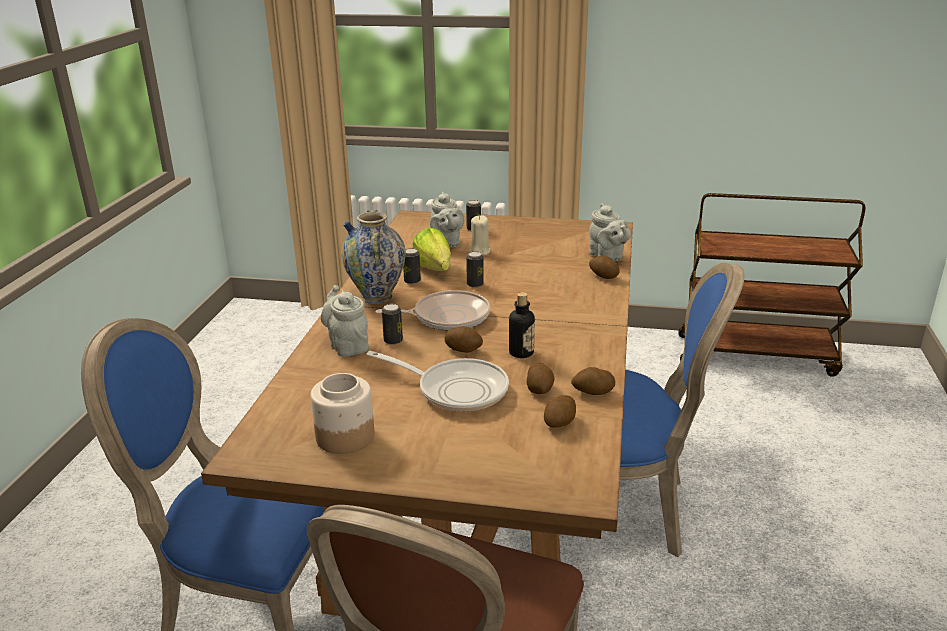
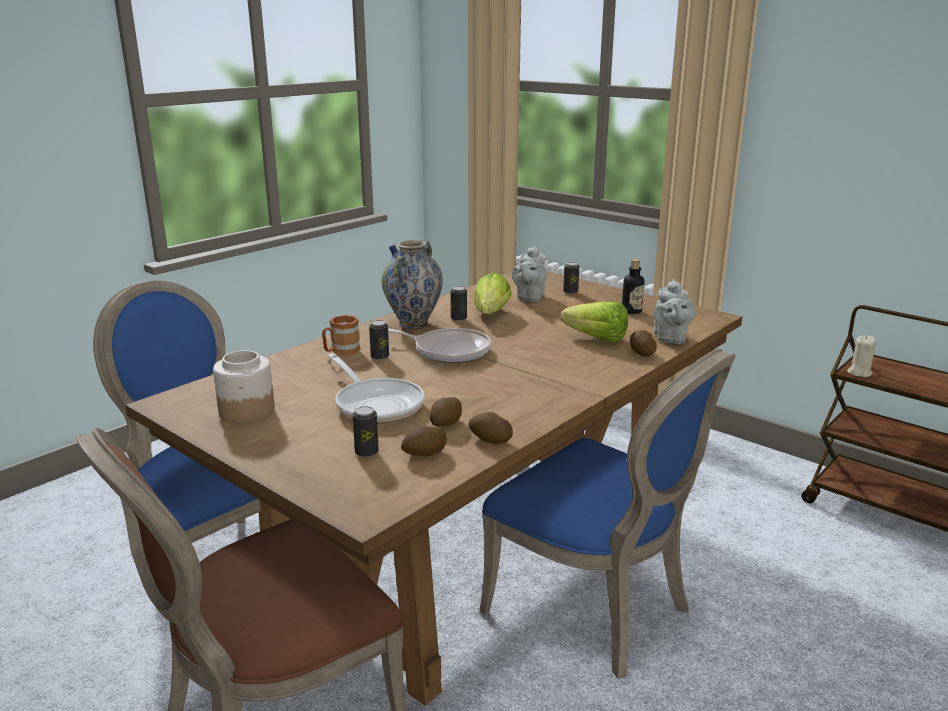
camera: 30 degrees right, 5 degrees down
(348, 345) = (341, 351): grey teapot -> brown mug
(463, 349) = (426, 377): potato -> none
(475, 284) = (508, 333): can -> can (366, 452)
(479, 251) = (550, 309): beige candle -> beige candle (859, 372)
(521, 352) = (472, 392): bottle -> bottle (631, 311)
(549, 272) = (592, 338): none -> lettuce

